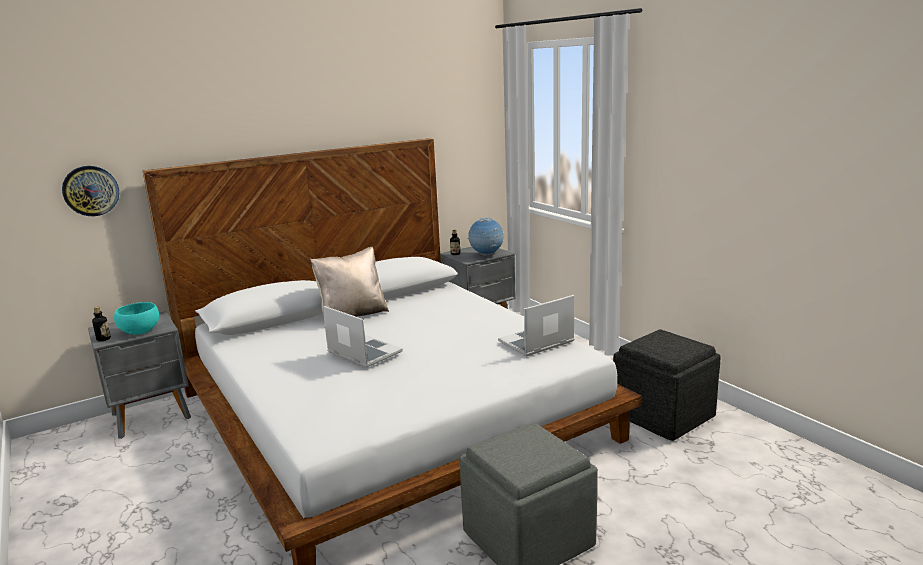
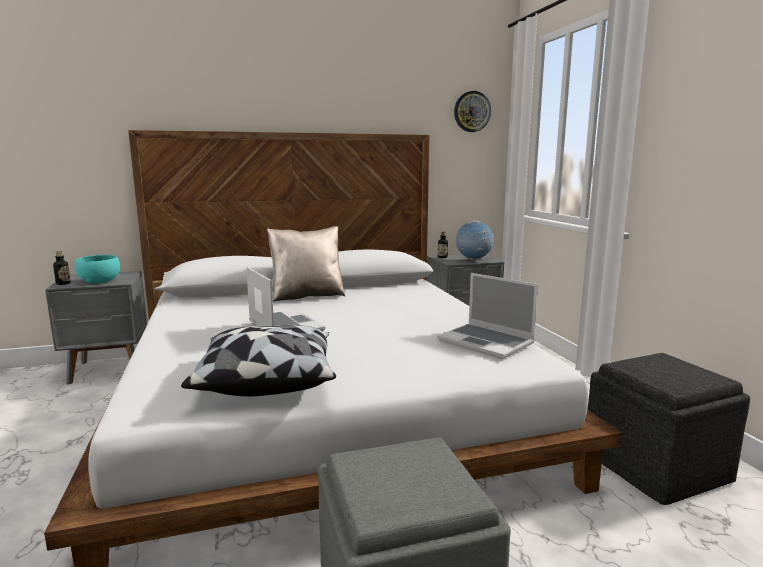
camera: 15 degrees right, 5 degrees down
(91, 190) = (81, 144): wall clock -> wall clock (472, 111)
(390, 402) = (266, 379): none -> pillow
(536, 342) = (487, 342): laptop -> laptop turned 120 degrees counterclockwise

